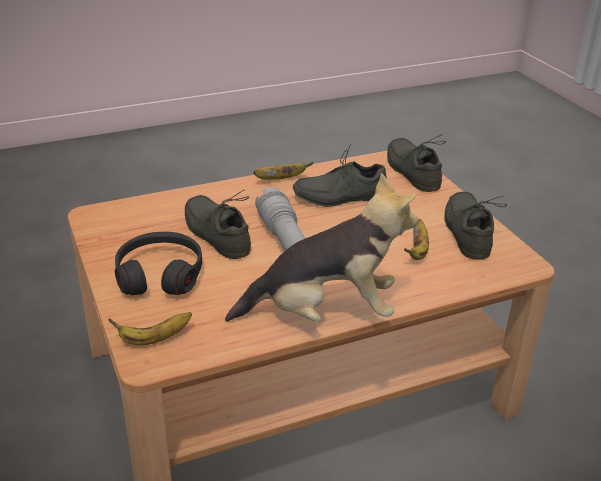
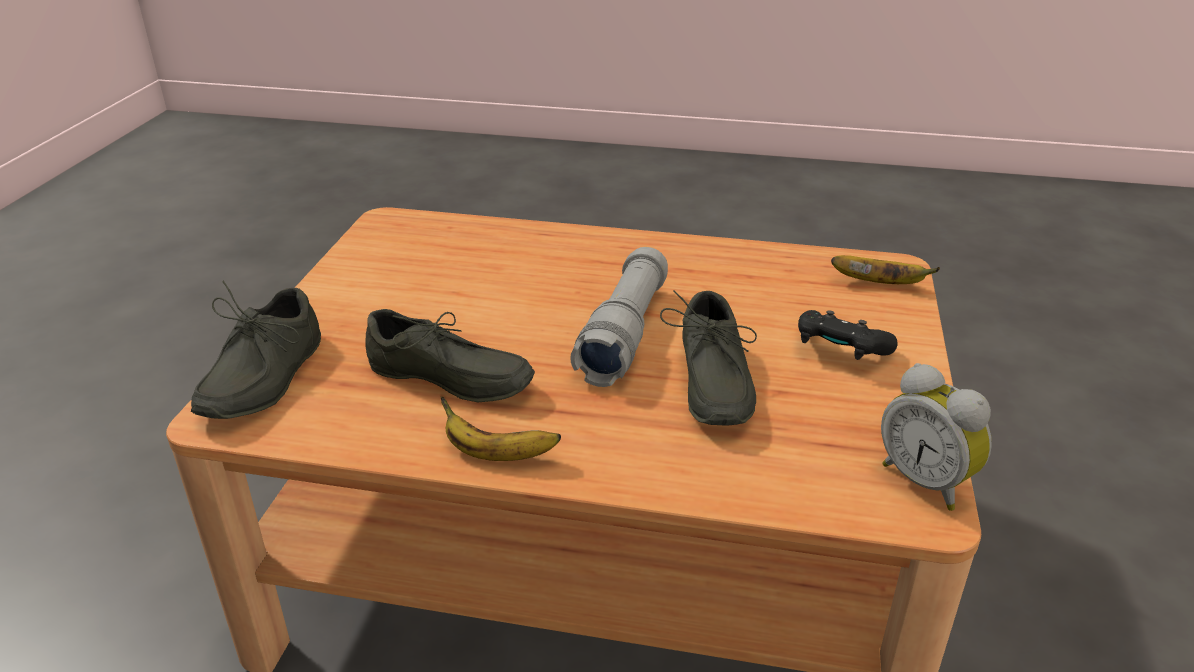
camera: 145 degrees left, 0 degrees up
(94, 225) = (926, 481): none -> alarm clock
(160, 274) = (839, 352): black headphones -> black game controller
(325, 313) = (666, 248): plush toy -> none
(417, 251) = (472, 269): banana -> none
(471, 232) = (372, 266): grey shoe -> none

